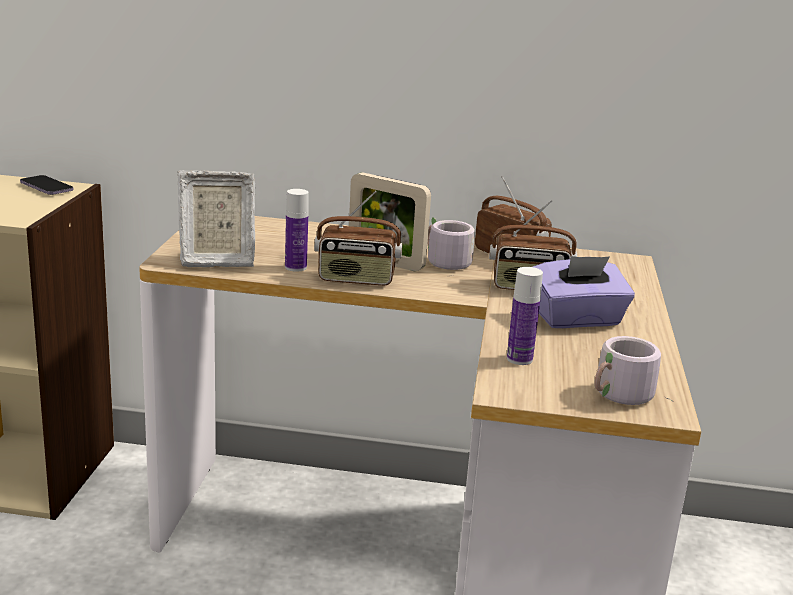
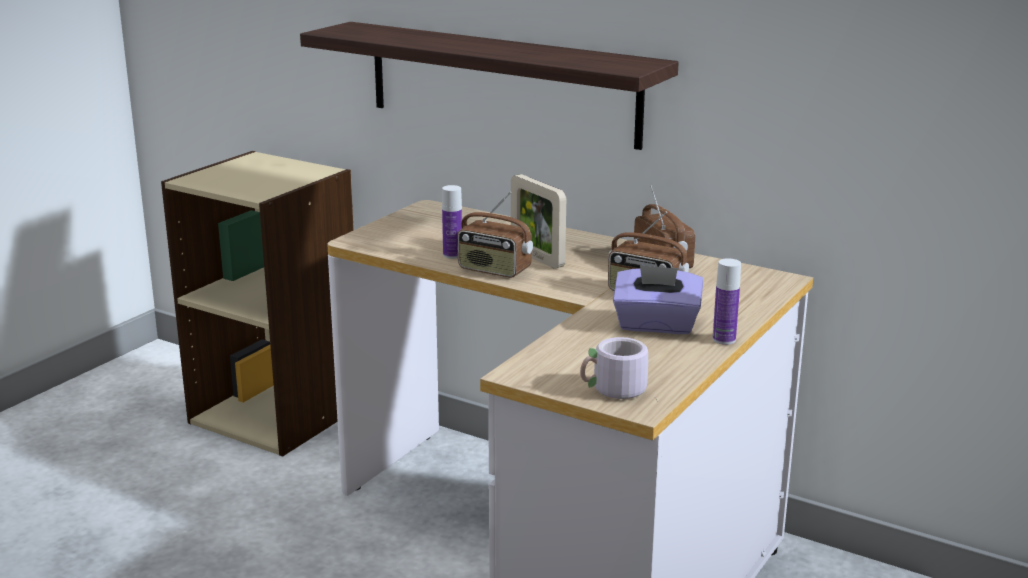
camera: 25 degrees right, 0 degrees up
(46, 187) = (304, 170): phone -> none
(216, 260) = (392, 243): picture frame -> none
(299, 77) = (502, 83): none -> shelf
(443, 262) = (590, 263): grey mug -> none
(519, 359) = (560, 350): bottle -> bottle (724, 339)

